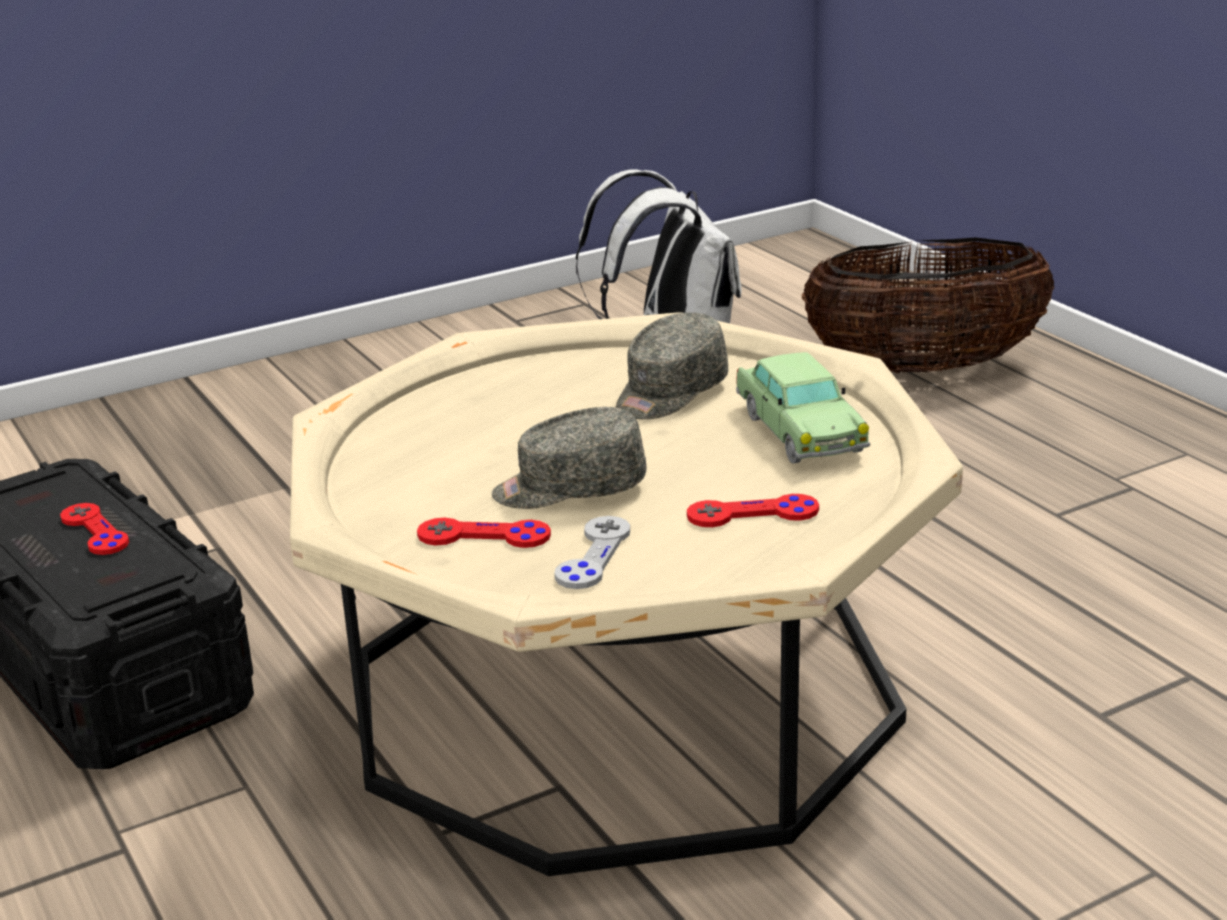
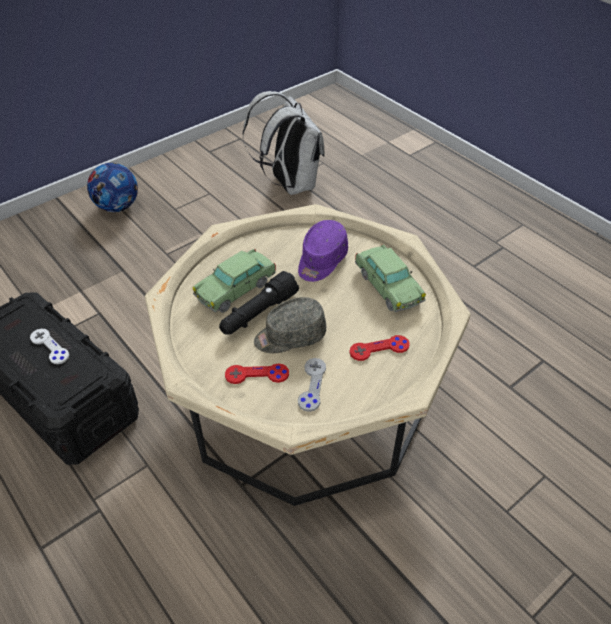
camera: 10 degrees left, 20 degrees up
(94, 531) = (50, 347): red game controller -> white game controller
(303, 394) = (117, 207): none -> football
(480, 423) = (235, 288): none -> toy car
(514, 457) = (258, 314): none -> black flashlight
(669, 393) = (321, 261): grey cap -> purple cap
(924, 368) = (402, 175): basket -> none

